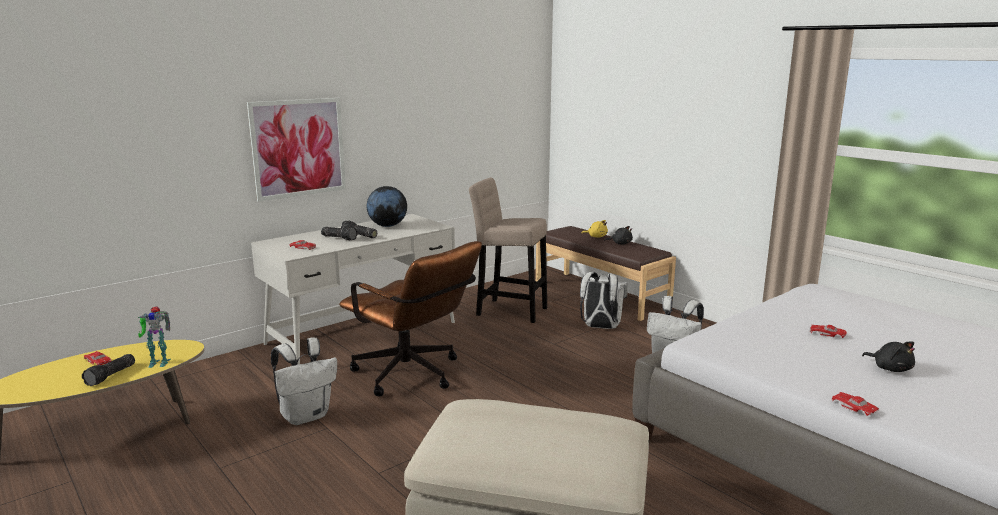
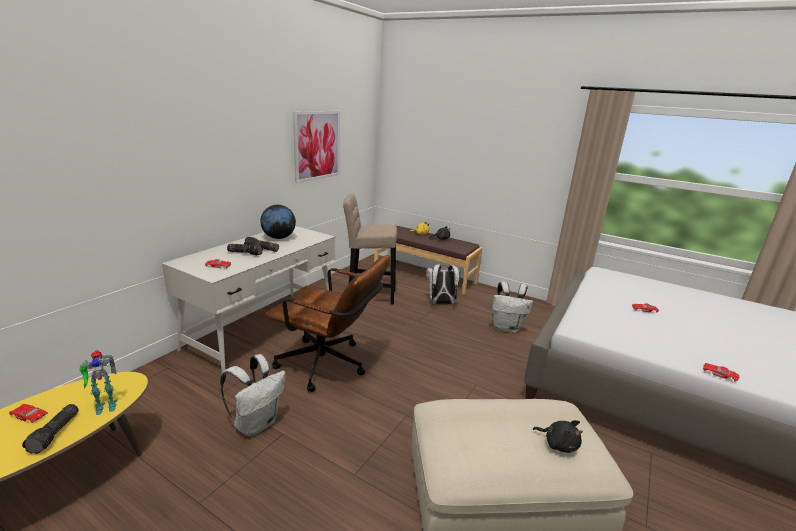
camera: 20 degrees left, 5 degrees up
(298, 148) = (200, 173): picture -> picture (317, 145)
(890, 368) = (705, 335): black plush toy -> black plush toy (558, 444)

